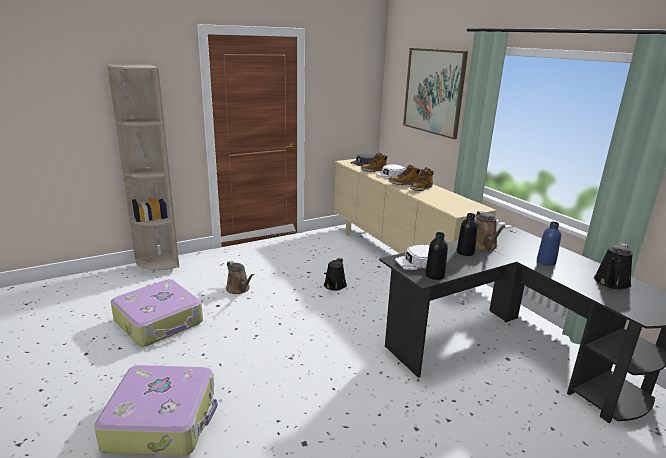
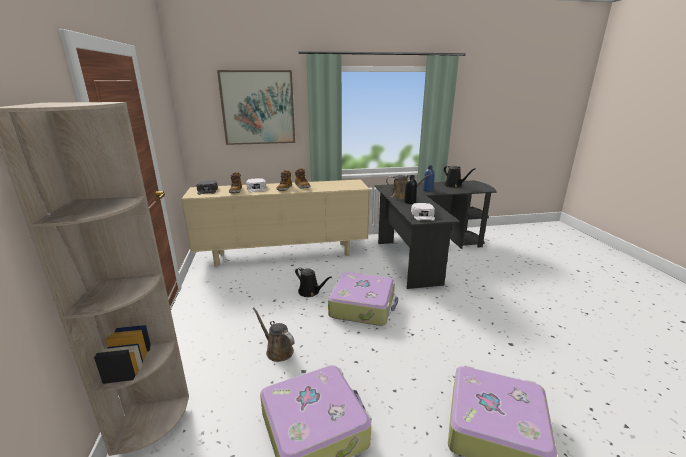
camera: 70 degrees left, 0 degrees up
(239, 289) = (277, 350): brown watering can -> brown watering can turned 120 degrees counterclockwise
(327, 320) = (363, 306): none -> suitcase
(435, 275) = (442, 215): black bottle -> none

